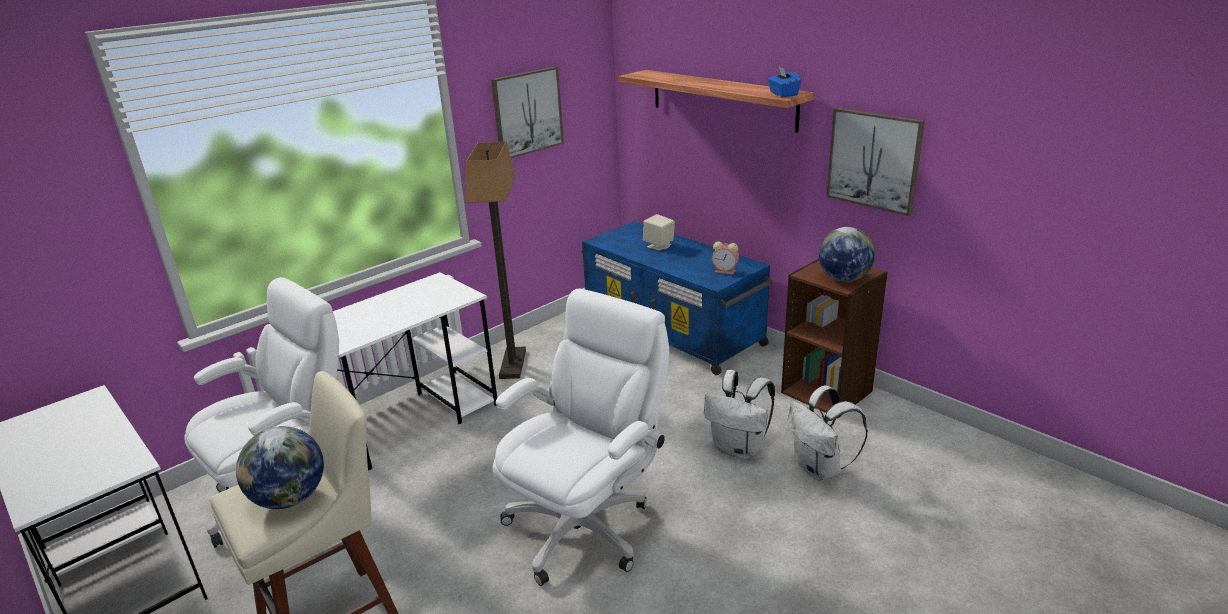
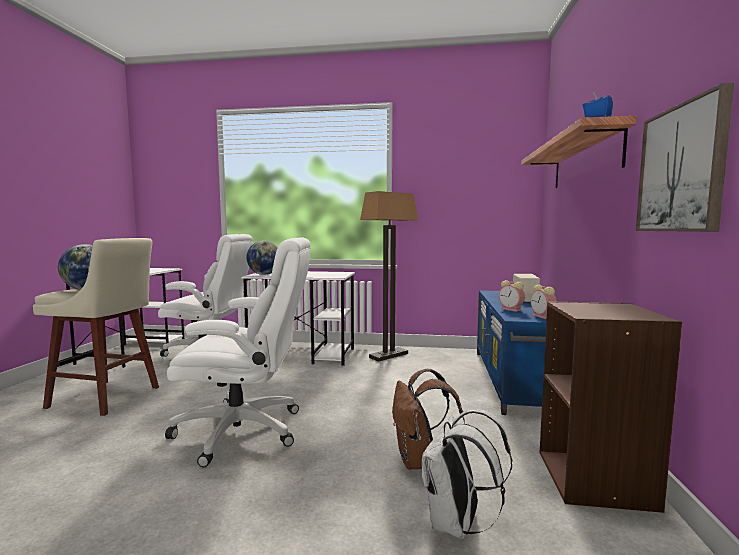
camera: 50 degrees right, 20 degrees down
(527, 112) = (453, 187): picture -> none
(685, 270) = (512, 309): none -> alarm clock
(739, 448) = (420, 461): white backpack -> brown backpack
(843, 279) = (602, 312): globe -> globe (264, 274)

